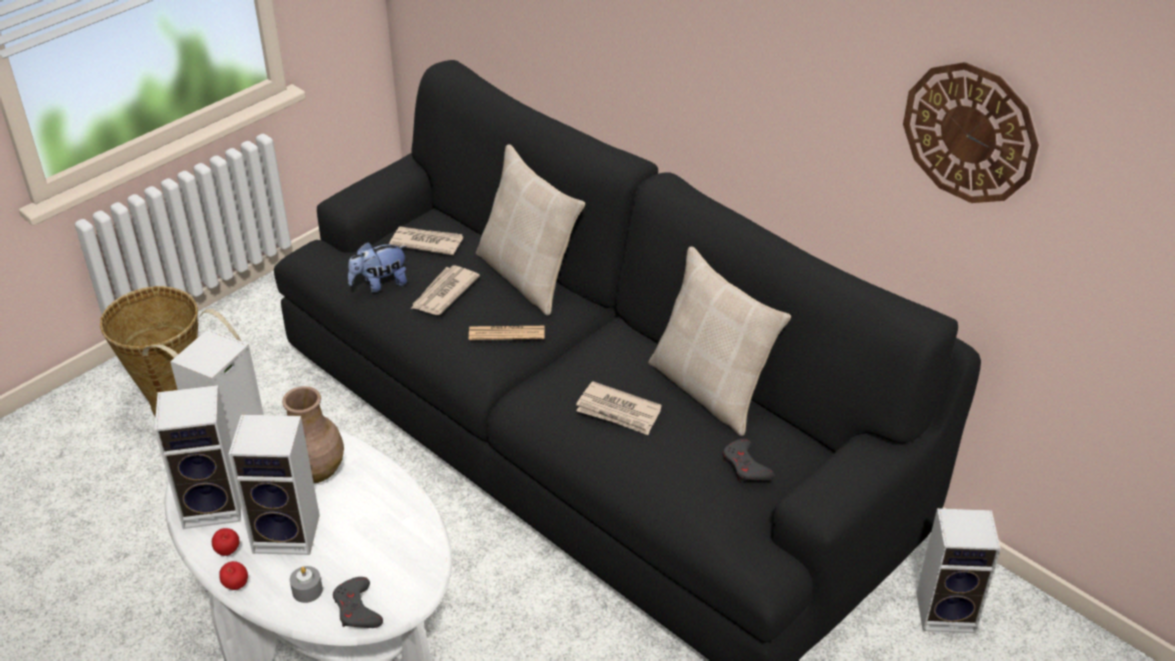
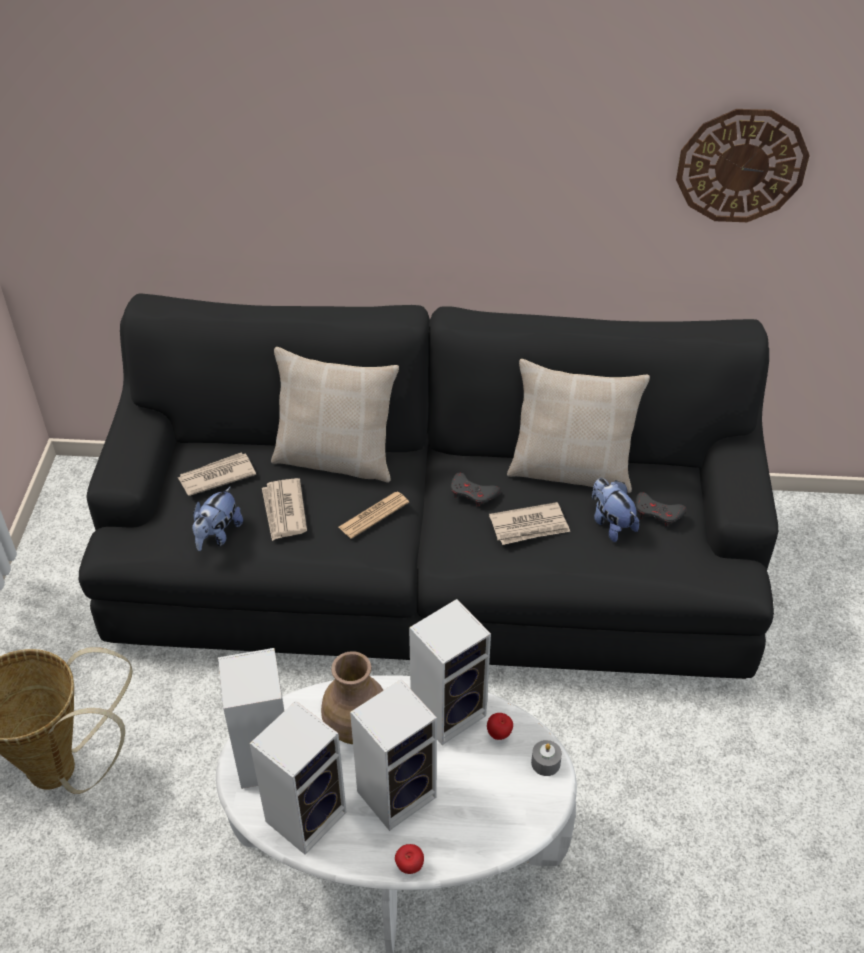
camera: 40 degrees left, 5 degrees up
(228, 552) = (368, 844): apple -> apple (499, 734)
(307, 590) = (470, 826): grey candle -> grey candle (545, 763)
(357, 609) = (524, 811): grey game controller -> grey game controller (473, 493)
(692, 450) = (611, 523): none -> plush toy
(948, 611) = (782, 542): speaker -> speaker (449, 710)

